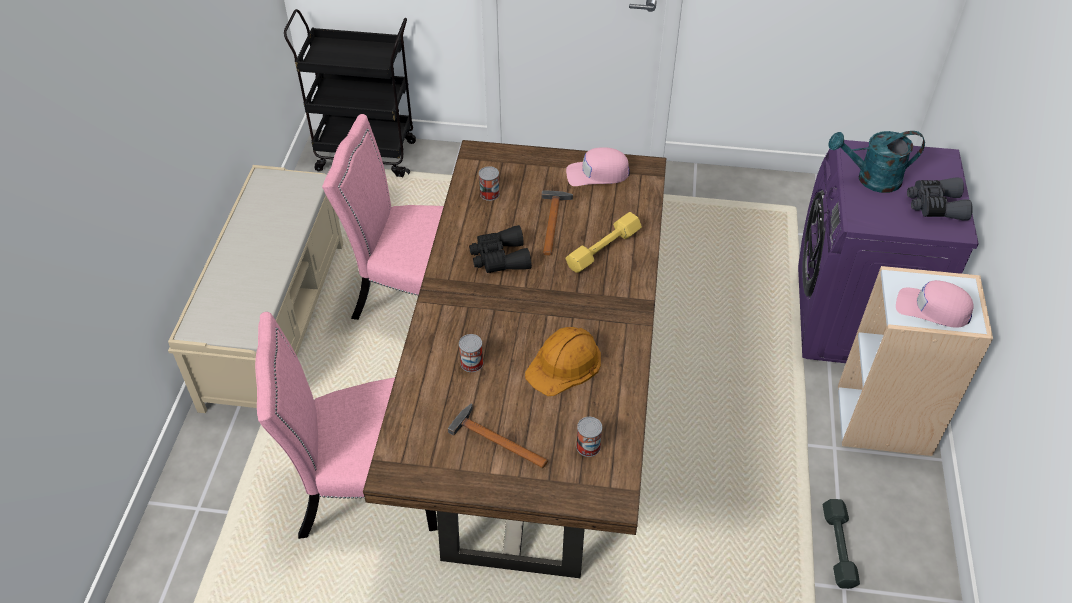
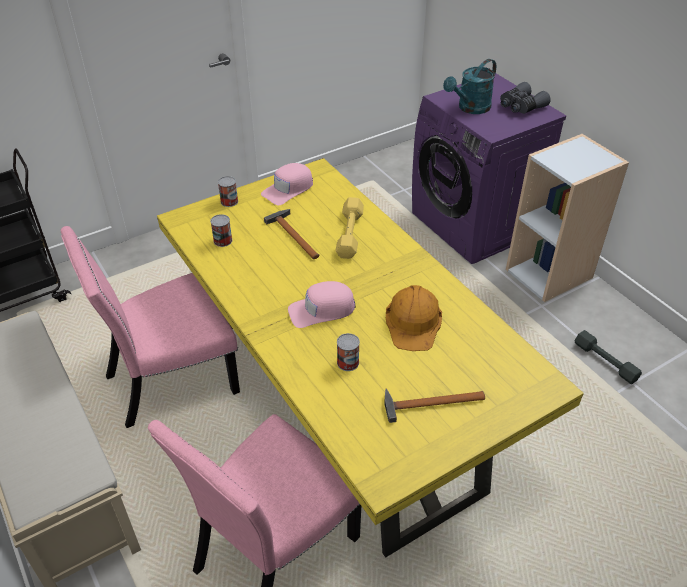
camera: 40 degrees left, 5 degrees down
(499, 258) = (282, 279): black binoculars -> none
(536, 414) = (344, 404): brown dining table -> yellow dining table
(588, 446) = (494, 365): can -> can (229, 201)
(932, 309) = (582, 163): pink cap -> pink cap (322, 310)

